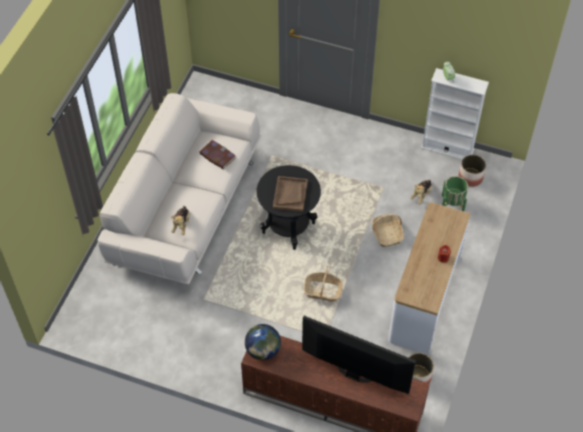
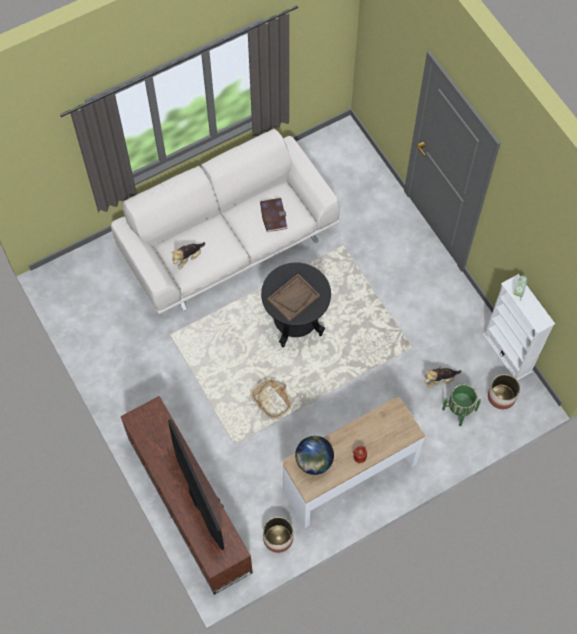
camera: 40 degrees right, 10 degrees up
(263, 350) = (146, 419): globe -> globe (314, 461)
(386, 234) = (374, 392): basket -> none

